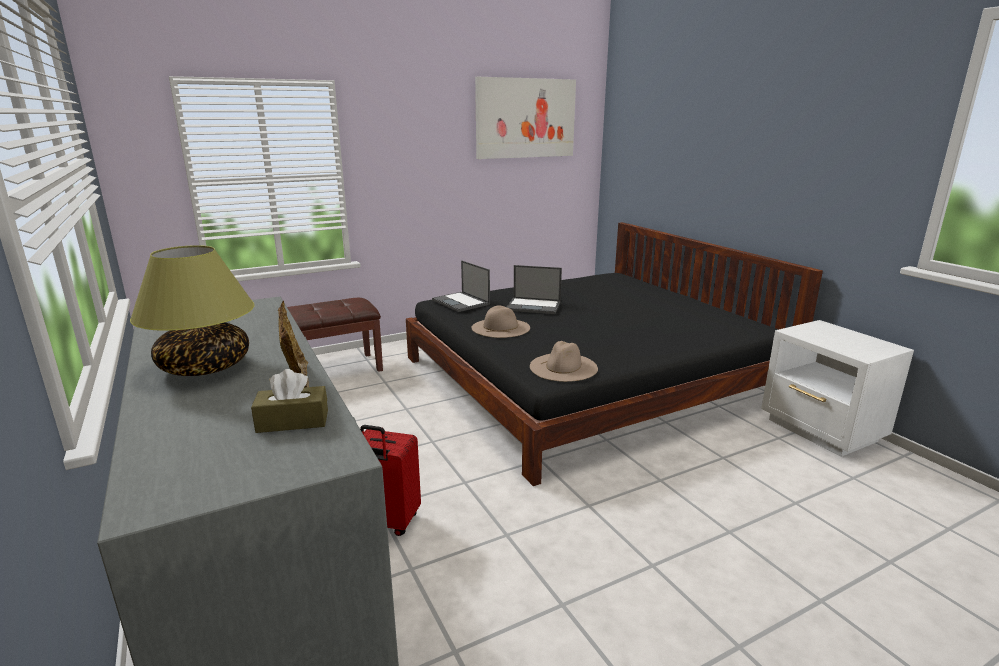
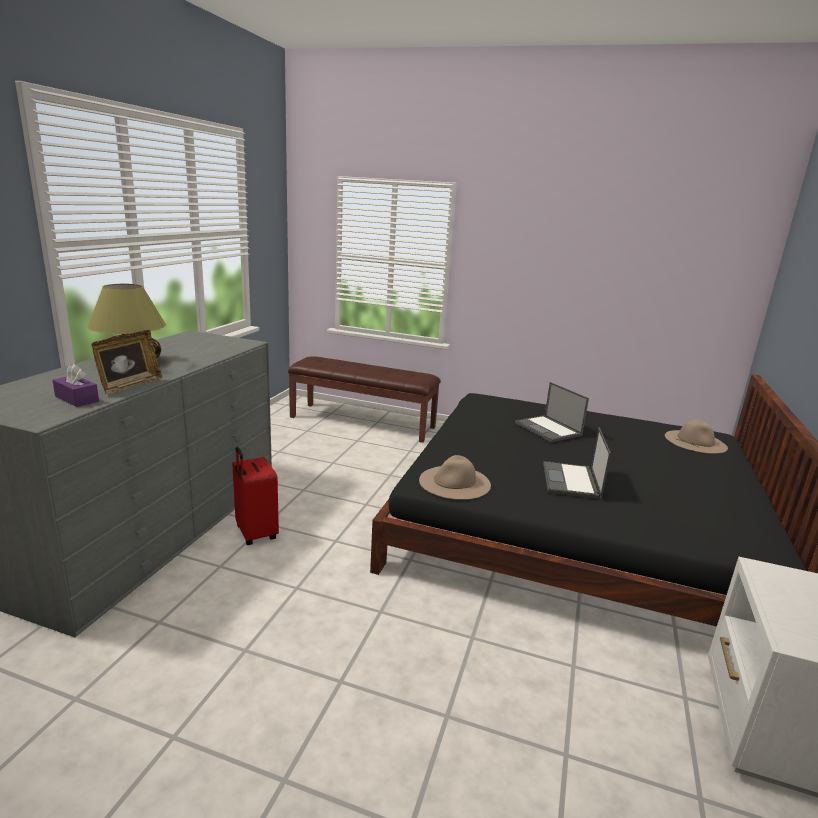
camera: 45 degrees right, 0 degrees up
(293, 421) = (77, 399): brown tissue box -> purple tissue box
(461, 302) = (494, 404): laptop -> laptop (571, 481)
(500, 327) = (480, 433): beige hat -> beige hat (695, 441)
(525, 118) = (660, 232): picture -> none

